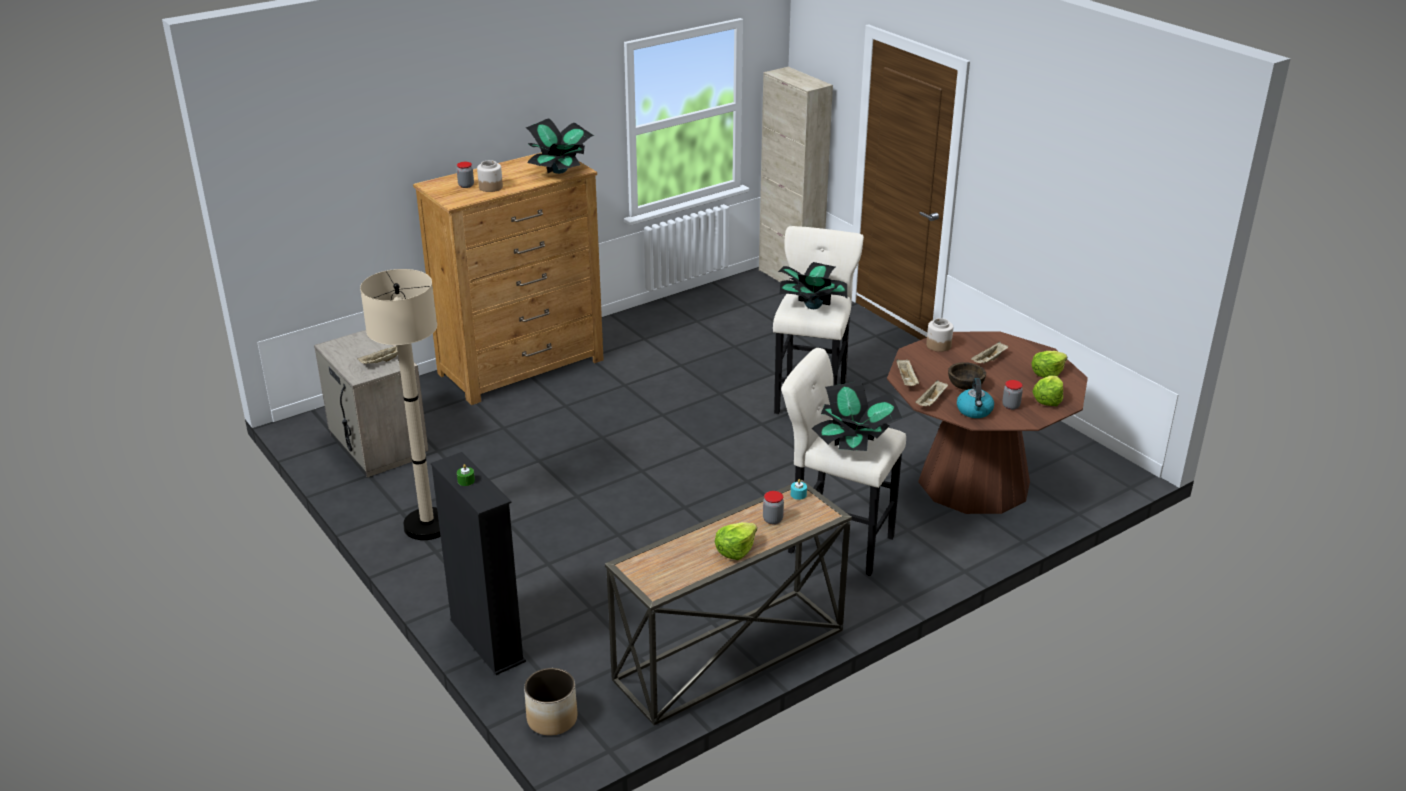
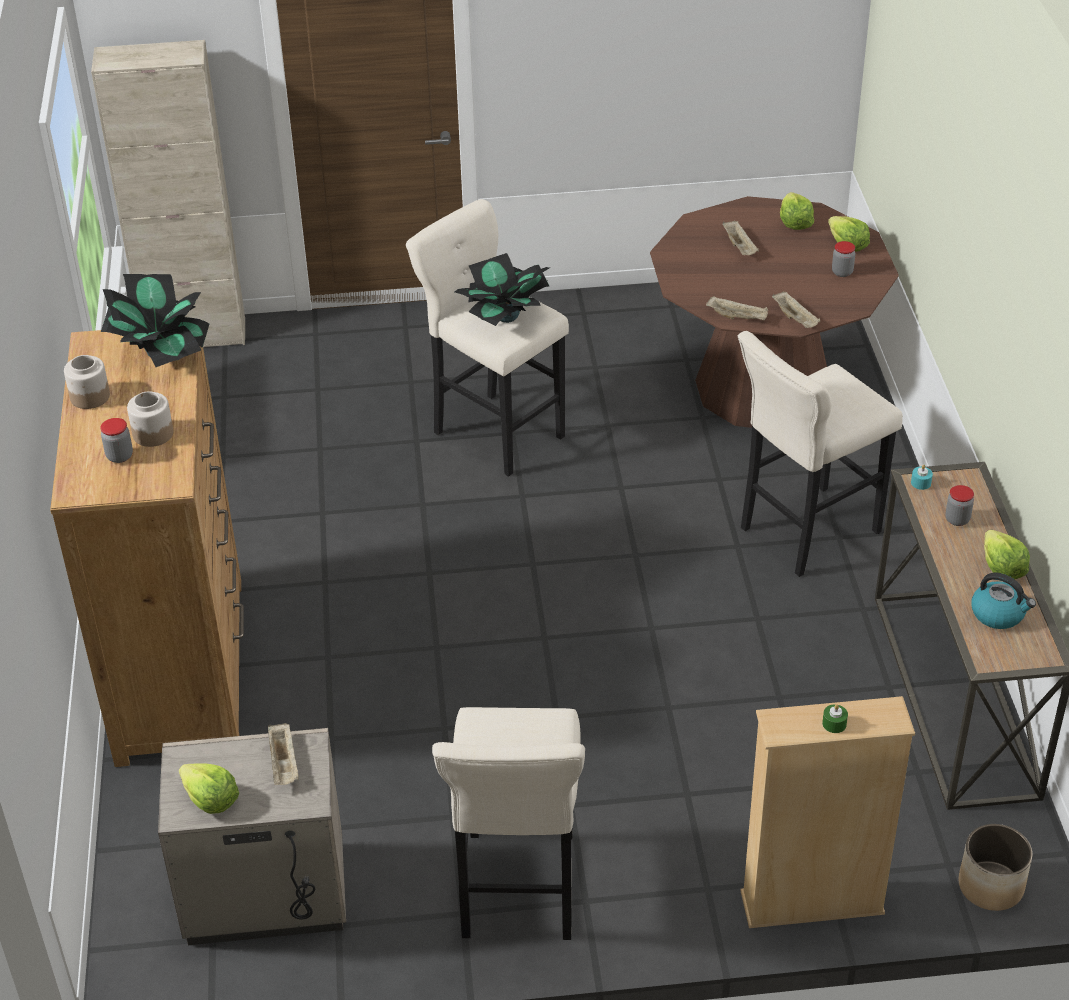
camera: 60 degrees left, 10 degrees up
(344, 350) = (210, 799): none -> lettuce
(427, 525) = (518, 892): beige floor lamp -> beige stool
(487, 641) = (812, 903): black bookcase -> beige bookcase
(854, 445) = (844, 406): potted plant -> none
(938, 345) = (679, 266): jar -> jar (89, 397)
(965, 386) = (780, 284): brown bowl -> none
(974, 411) = (835, 299): kettle -> kettle (998, 614)

